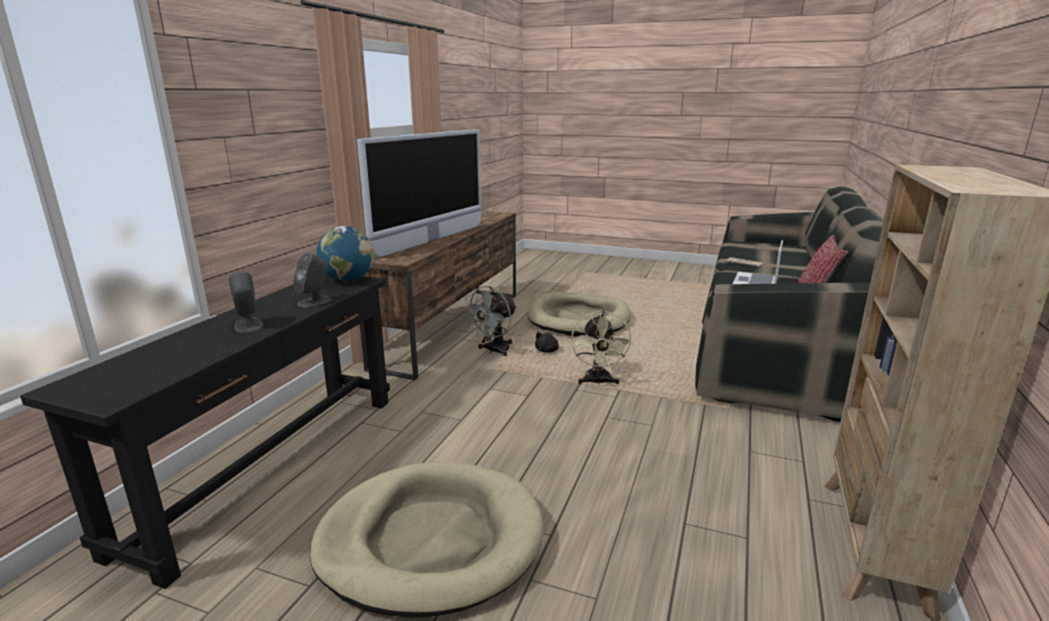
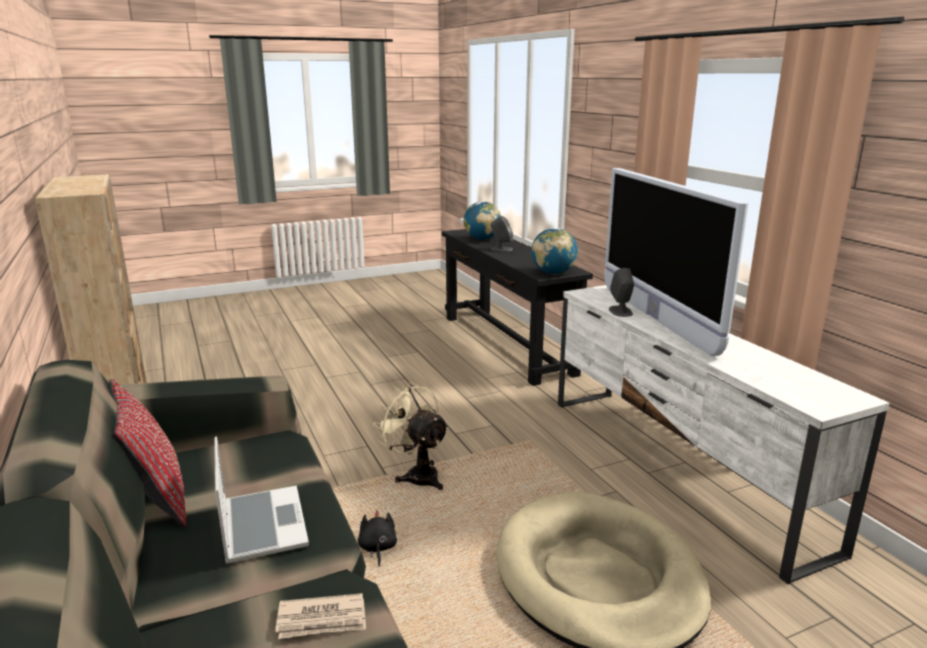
camera: 135 degrees right, 0 degrees up
(179, 356) = (482, 239): none -> globe
(315, 302) = (517, 261): grey speaker -> grey speaker (620, 311)
(430, 541) = (378, 356): beige dog bed -> none
(453, 327) = (677, 468): brown tv stand -> white tv stand
(494, 351) = (569, 460): grey fan -> none
(547, 351) = (525, 489): black plush toy -> black plush toy (377, 548)

